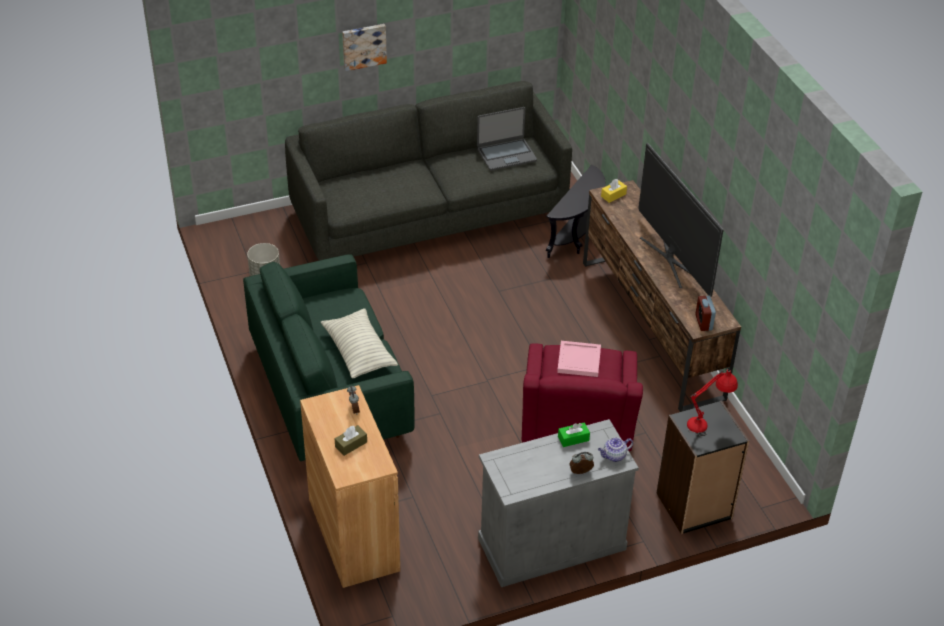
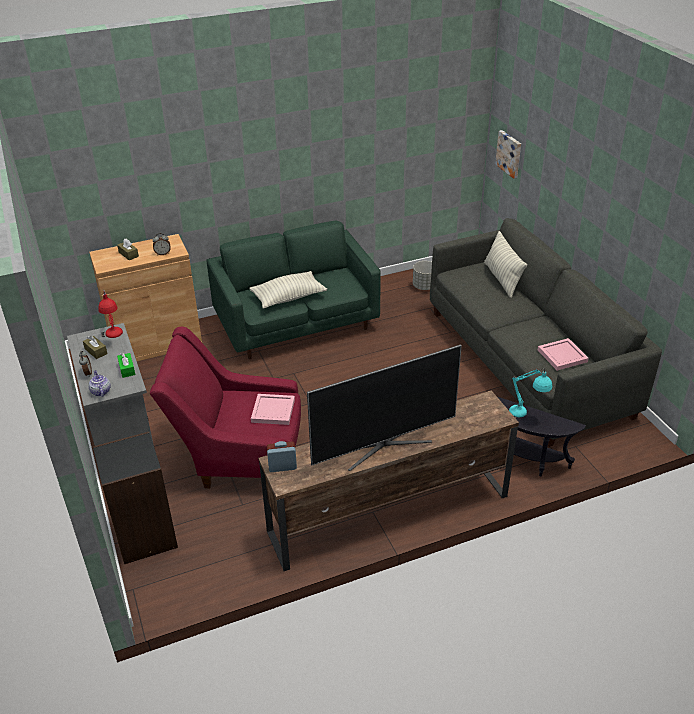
camera: 90 degrees right, 5 degrees down
(361, 175) = (502, 279): none -> pillow
(363, 46) = (575, 191): picture -> picture (509, 153)
(506, 155) = (563, 356): laptop -> pink tray
(538, 471) = (96, 351): none -> brown tissue box
(580, 196) = (526, 415): none -> turquoise table lamp
(613, 195) = (486, 407): yellow tissue box -> none
(707, 423) = (131, 457): red table lamp -> red table lamp (114, 338)

